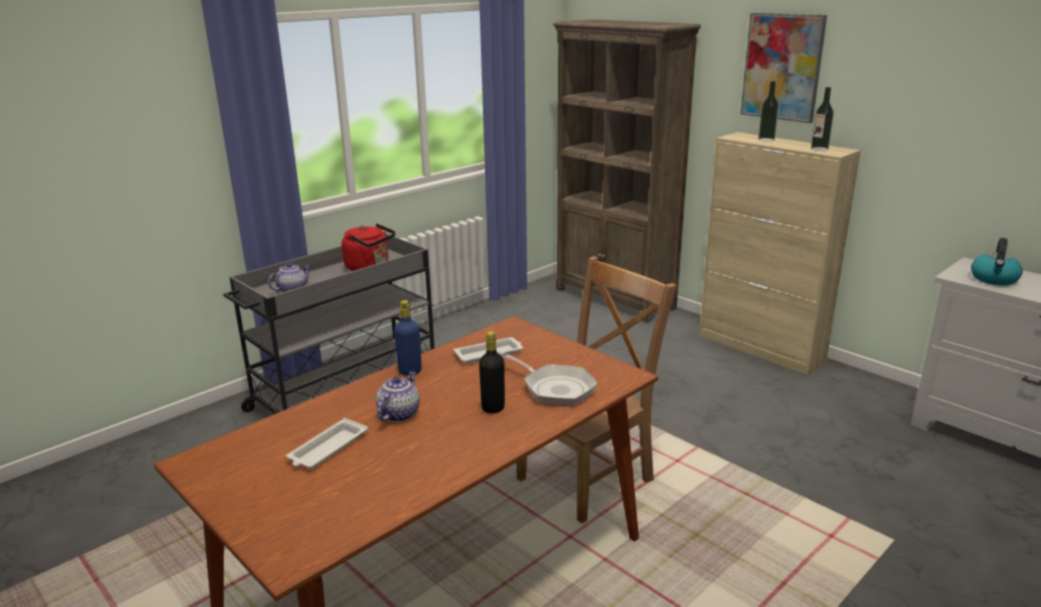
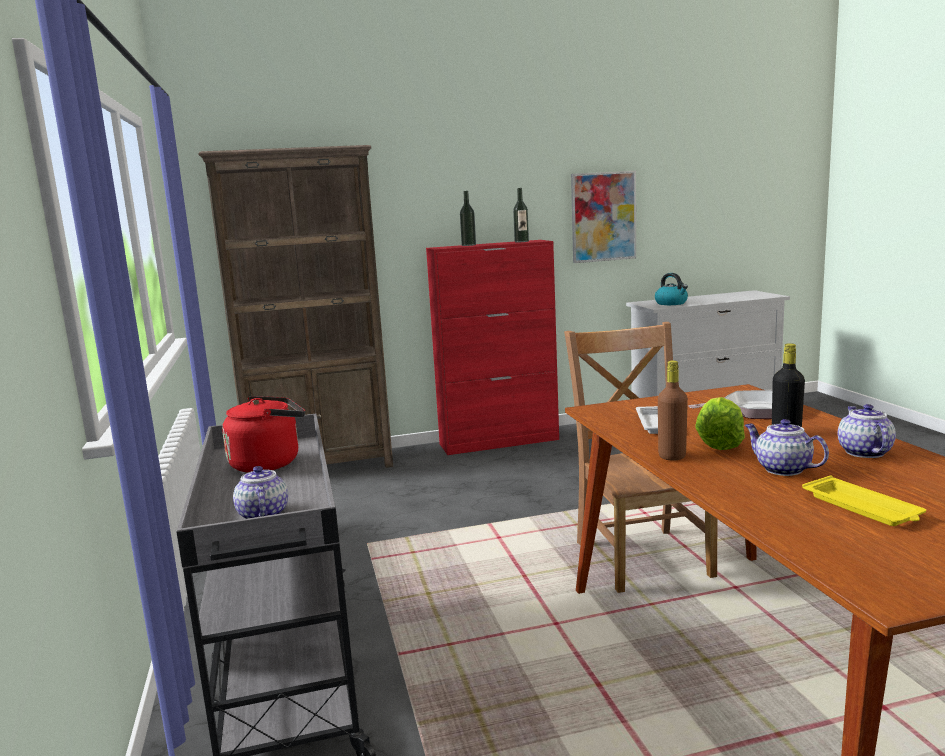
camera: 60 degrees left, 10 degrees down
(327, 449) = (863, 508): white tray -> yellow tray
(410, 371) = (672, 456): blue bottle -> brown bottle
(450, 384) = (719, 443): none -> lettuce
(460, 444) = (863, 452): none -> teapot
(760, 348) = (499, 442): beige cabinet -> red cabinet
(782, 67) = (454, 181): picture -> picture (603, 217)

